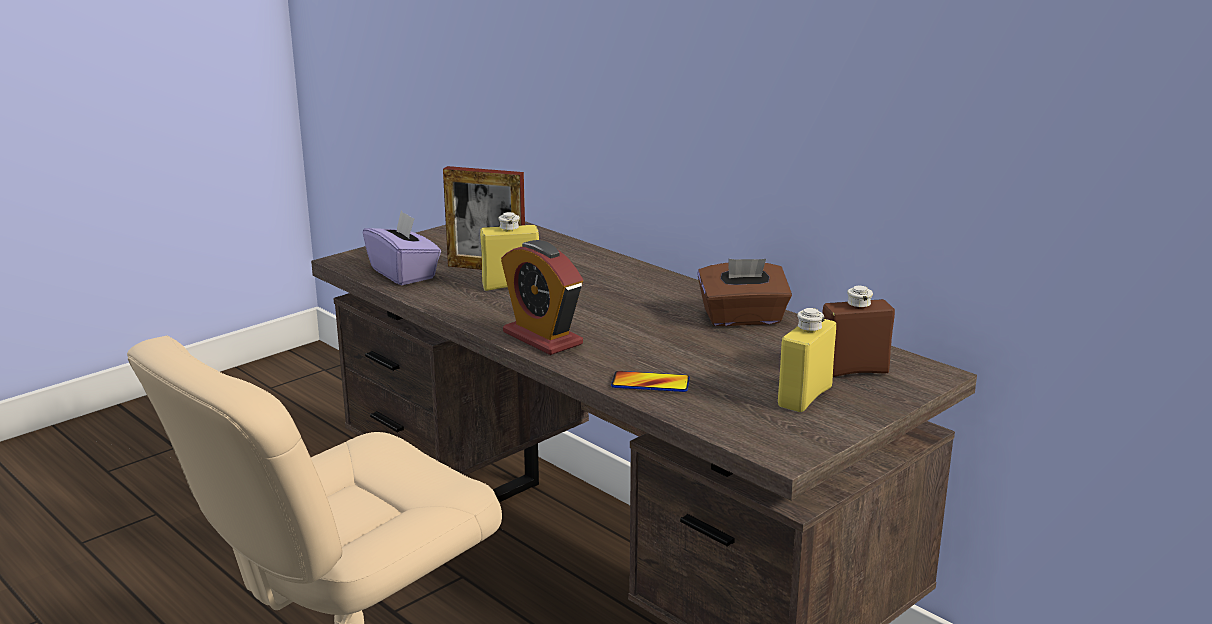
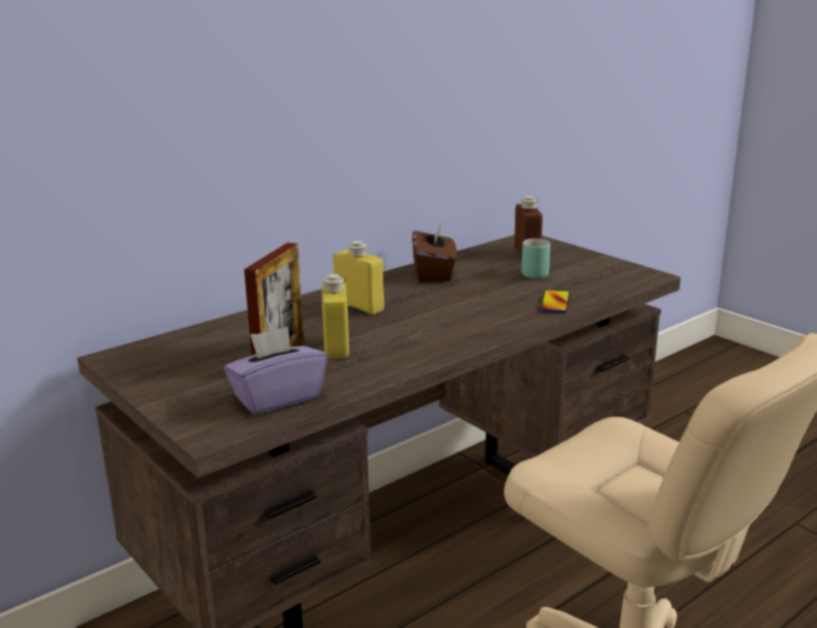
camera: 85 degrees left, 0 degrees up
(542, 338) = (469, 334): alarm clock -> none
(764, 372) = (531, 273): none -> turquoise mug
(805, 397) = (568, 266): yellow bottle -> yellow bottle (359, 307)

